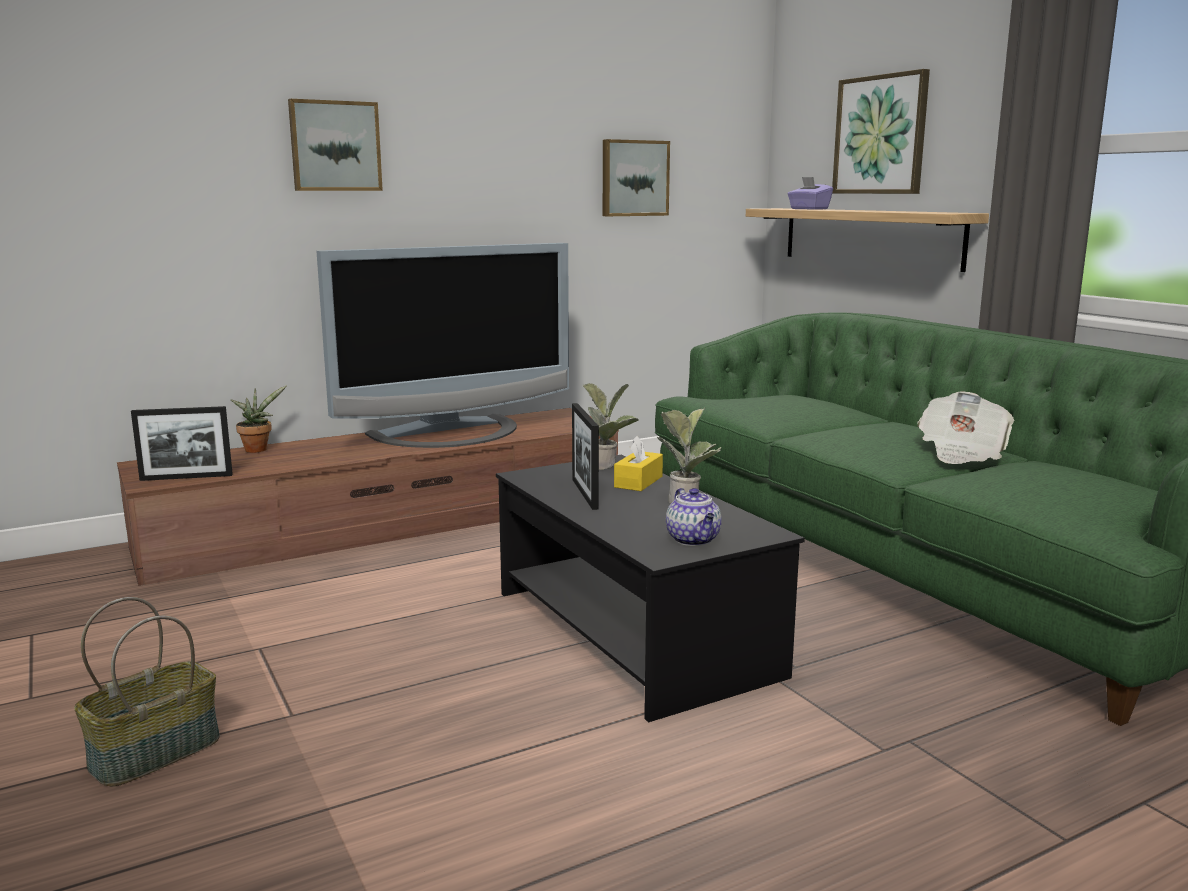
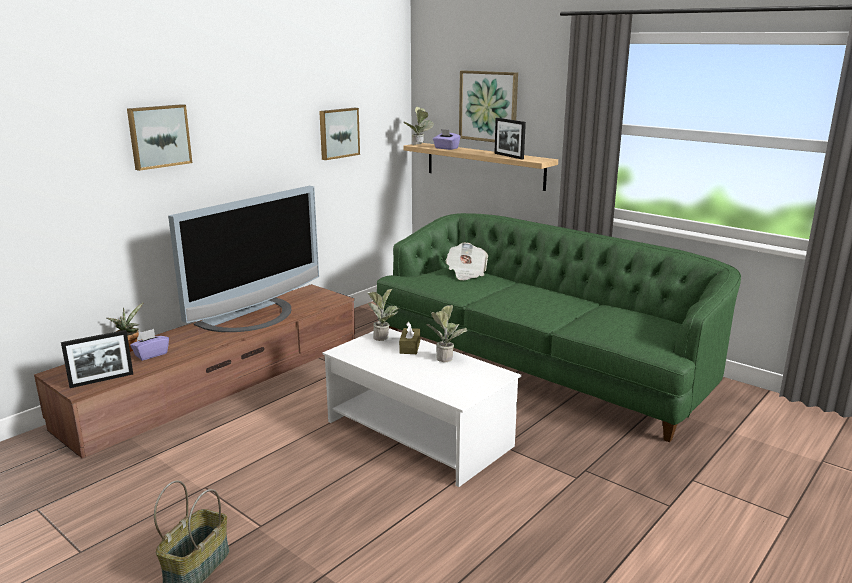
camera: 20 degrees left, 5 degrees up
(277, 458) = (151, 354): none -> purple tissue box
(584, 493) = (387, 361): picture frame -> picture frame (508, 156)
(634, 633) = (419, 434): black coffee table -> white coffee table
(638, 482) = (410, 347): yellow tissue box -> brown tissue box
(694, 540) = (468, 385): teapot -> none
(769, 208) = (419, 145): none -> potted plant
(961, 453) = (569, 305): newspaper -> newspaper (466, 273)

